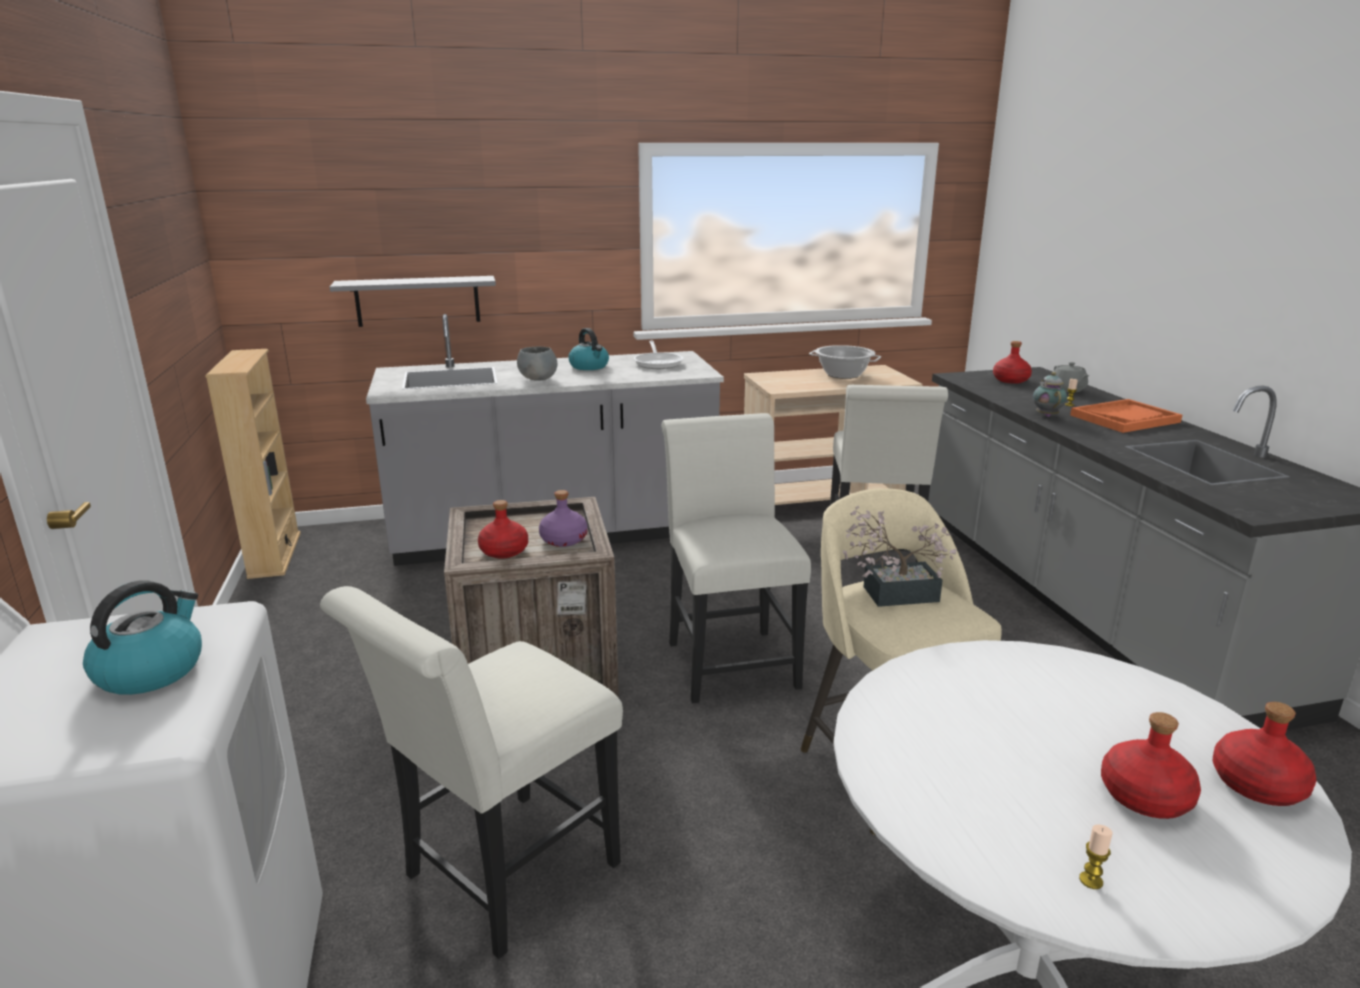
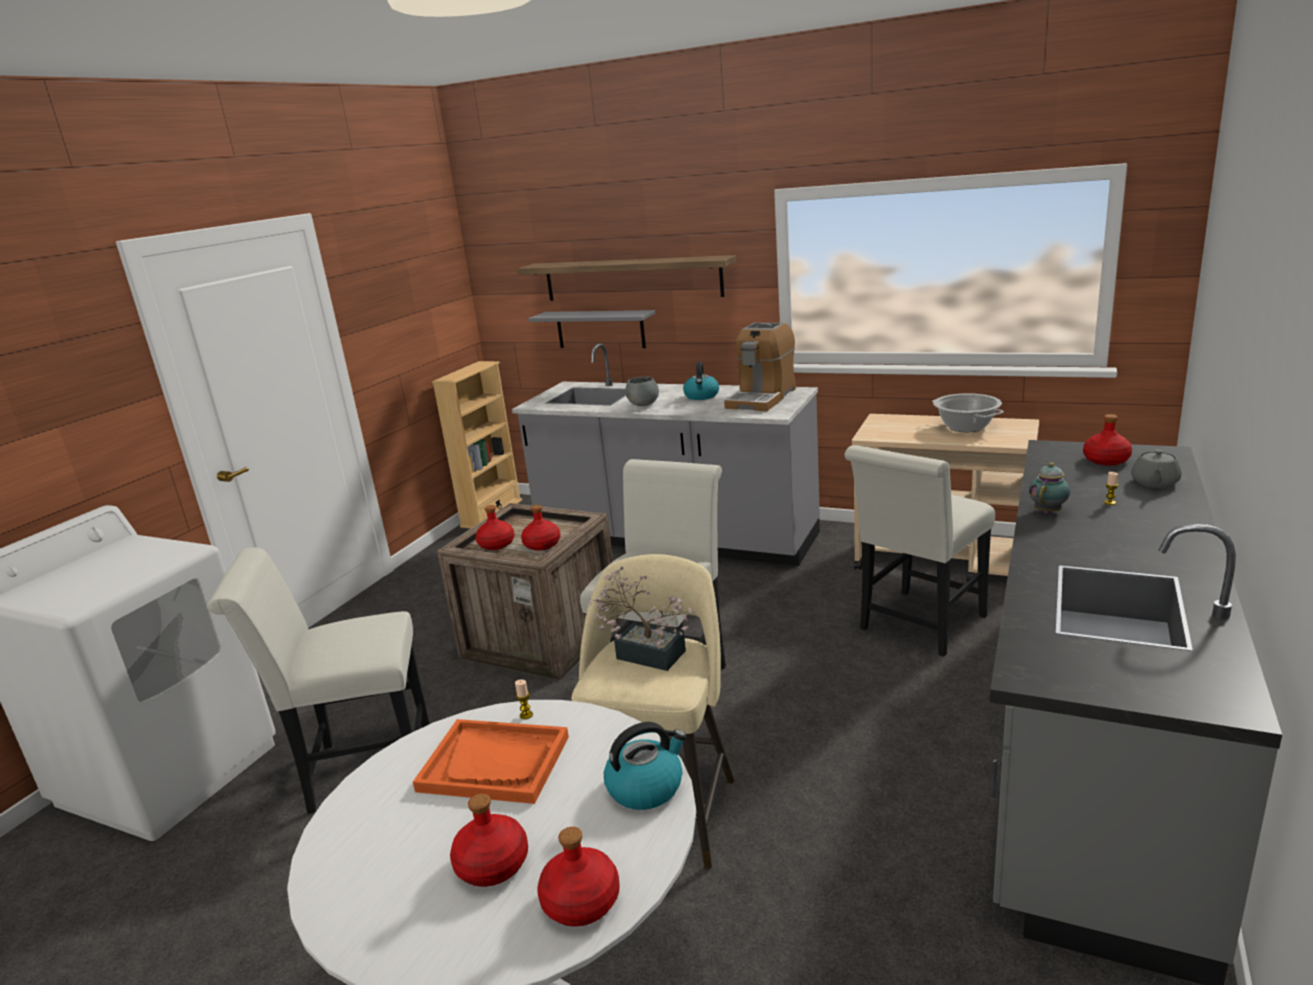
camera: 40 degrees right, 0 degrees up
(151, 670) = (123, 572): kettle -> kettle (646, 787)
(463, 238) = (631, 279): none -> shelf
(563, 540) = (542, 544): purple bottle -> red bottle
(658, 363) = (762, 398): frying pan -> coffee machine
(1091, 880) = (361, 890): candle -> candle (526, 715)
(1124, 418) = (1142, 532): orange tray -> orange tray (495, 763)

